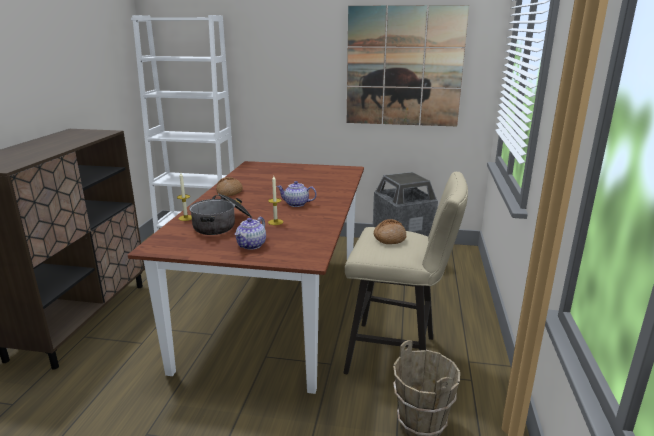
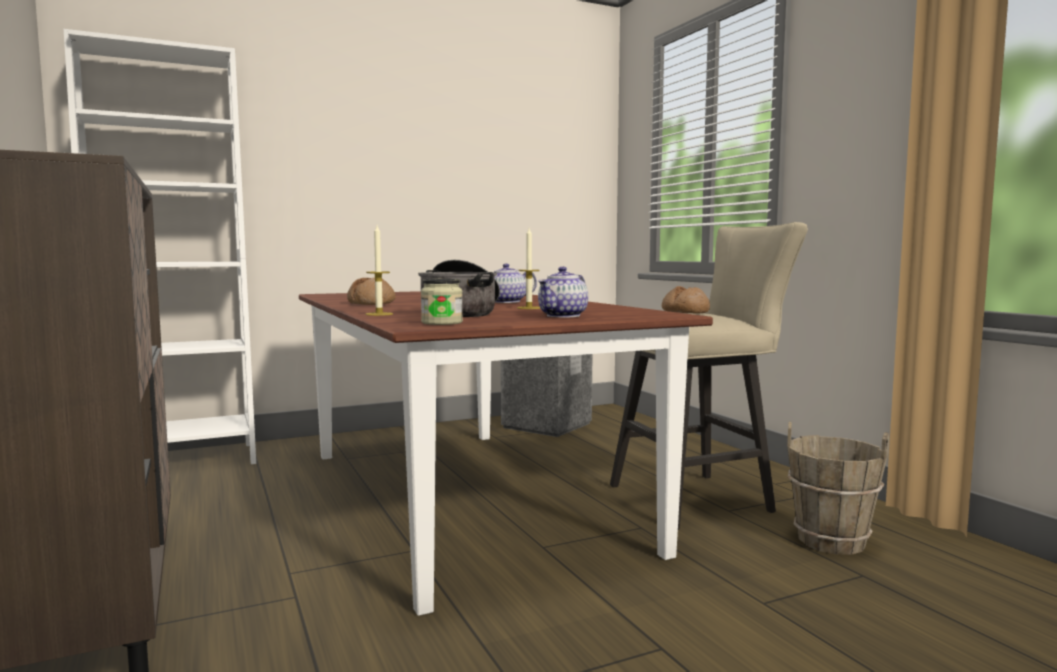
camera: 35 degrees left, 15 degrees down
(173, 243) = (442, 323): none -> jar
(251, 245) = (563, 316): teapot -> teapot turned 45 degrees clockwise
(404, 67) = (509, 160): picture -> none

